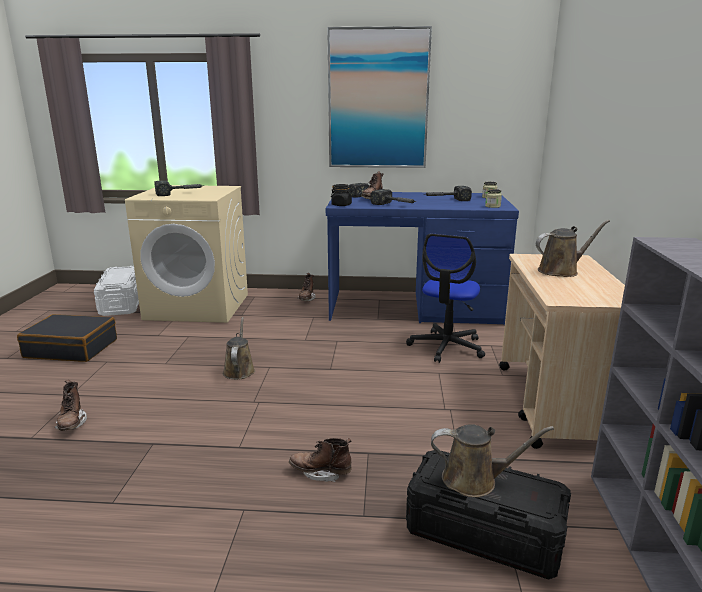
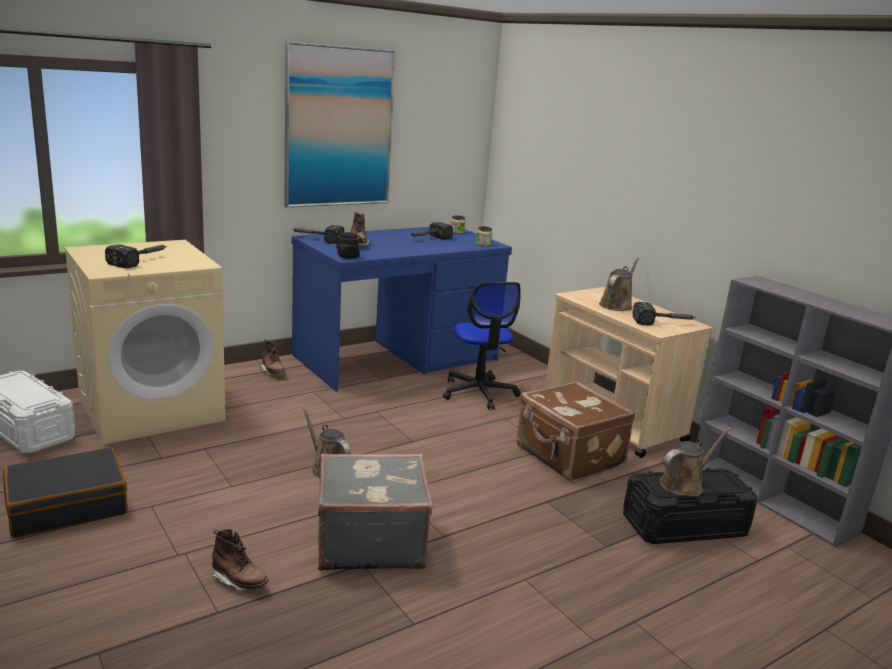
camera: 40 degrees left, 0 degrees up
(183, 429) = (369, 541): none -> grey suitcase
(320, 473) = (536, 529): brown boot -> none
(395, 205) = (399, 251): hammer -> hammer (664, 322)
(451, 422) = (568, 457): none -> brown suitcase

